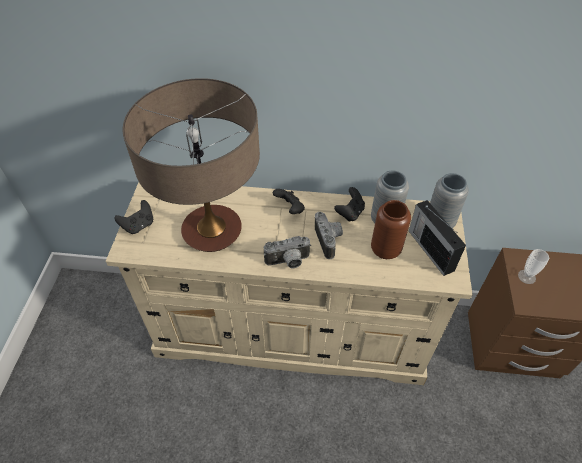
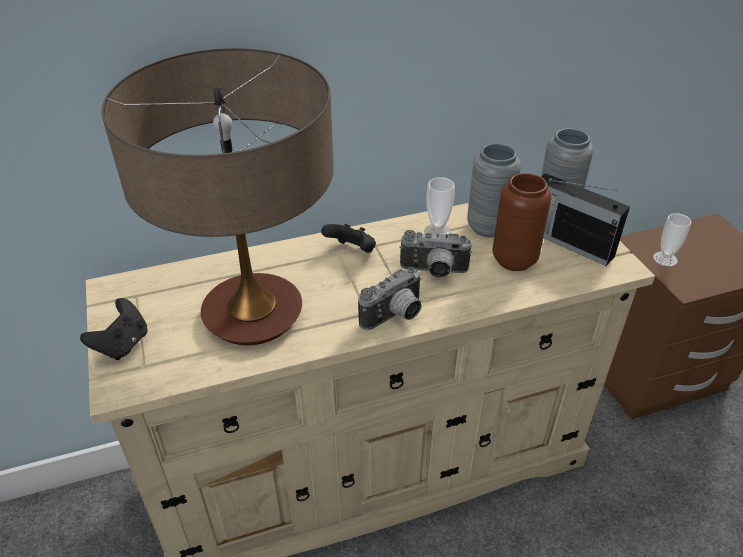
camera: 25 degrees left, 10 degrees down
(329, 240) = (434, 272): camera -> camera turned 135 degrees clockwise
(350, 213) = (437, 232): black game controller -> cup

